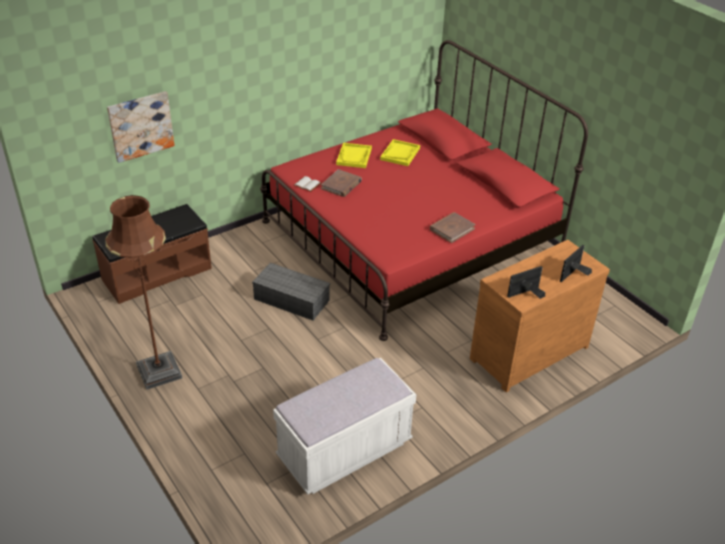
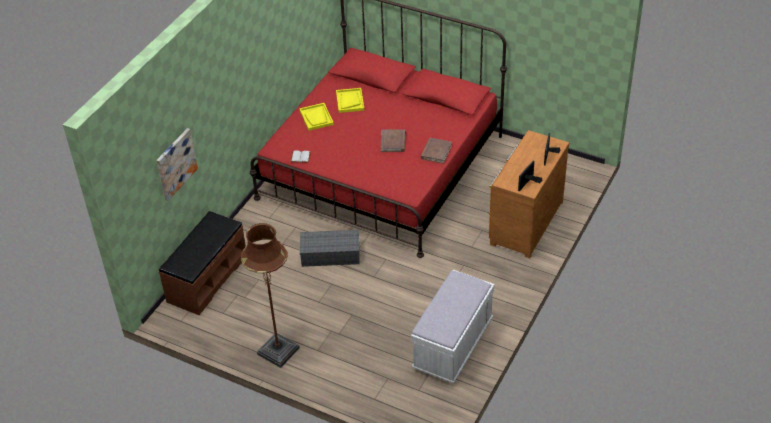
camera: 25 degrees left, 5 degrees up
(341, 185) = (327, 147): brown book -> brown book (393, 142)

